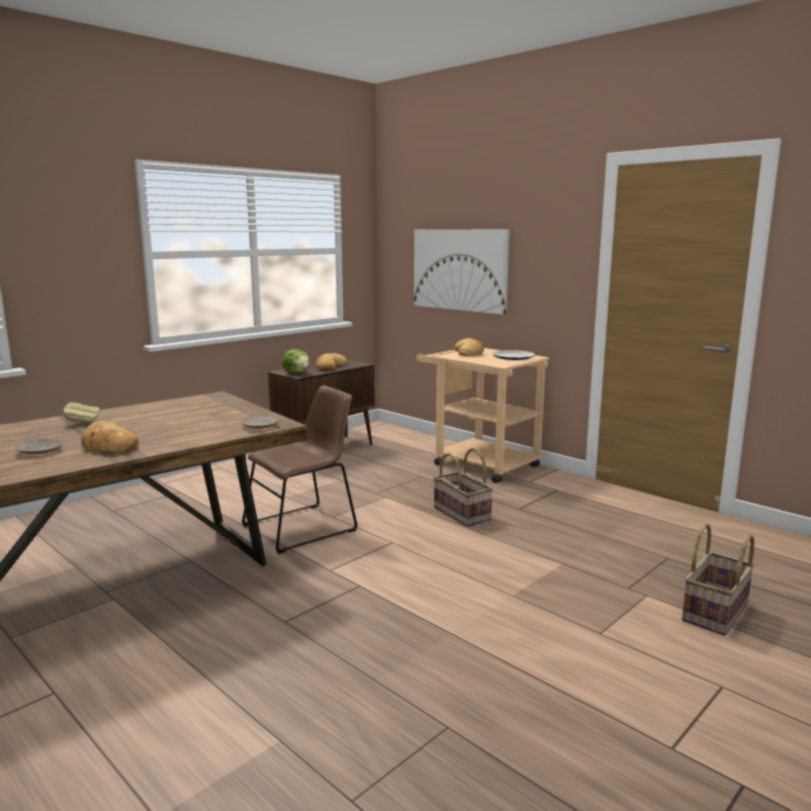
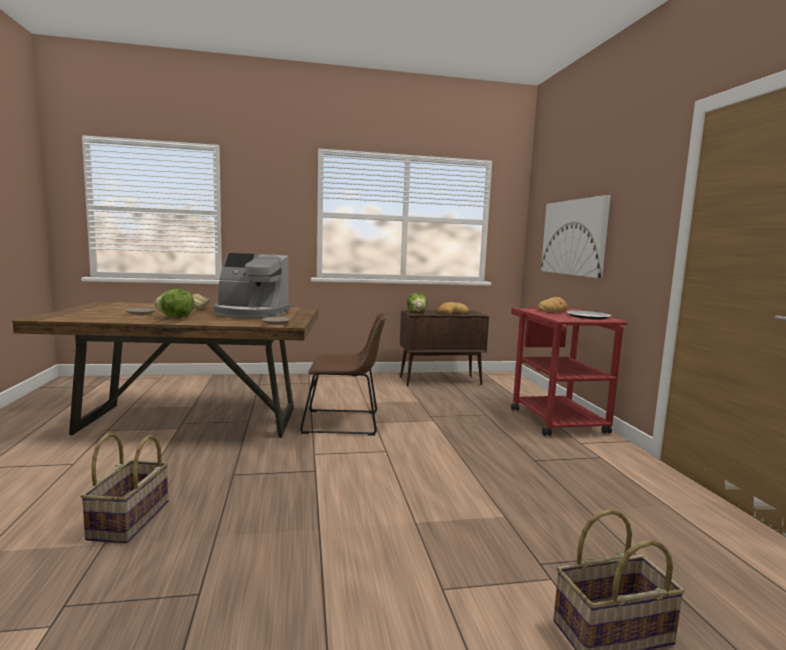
camera: 35 degrees right, 5 degrees down
(108, 445) = (175, 317): bread -> lettuce
(182, 418) = (251, 314): none -> coffee machine
(462, 513) = (476, 449): basket -> basket (130, 520)
(479, 463) = (553, 418): beige cart -> red cart

